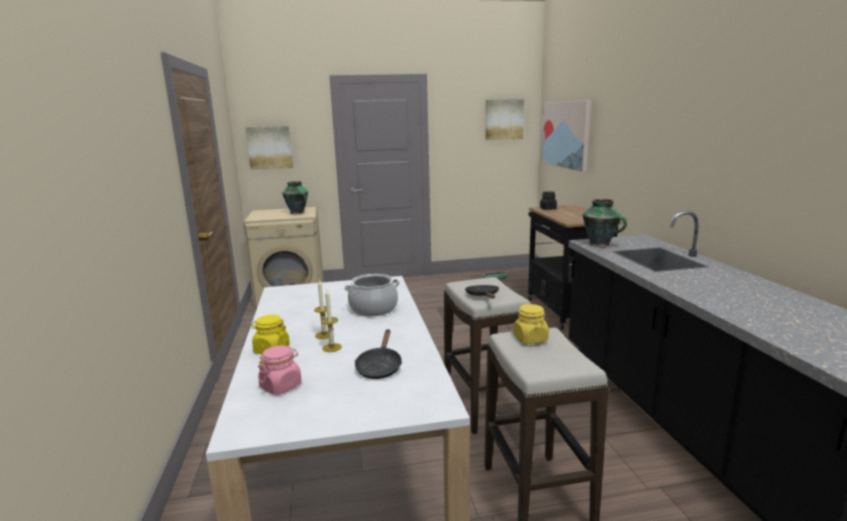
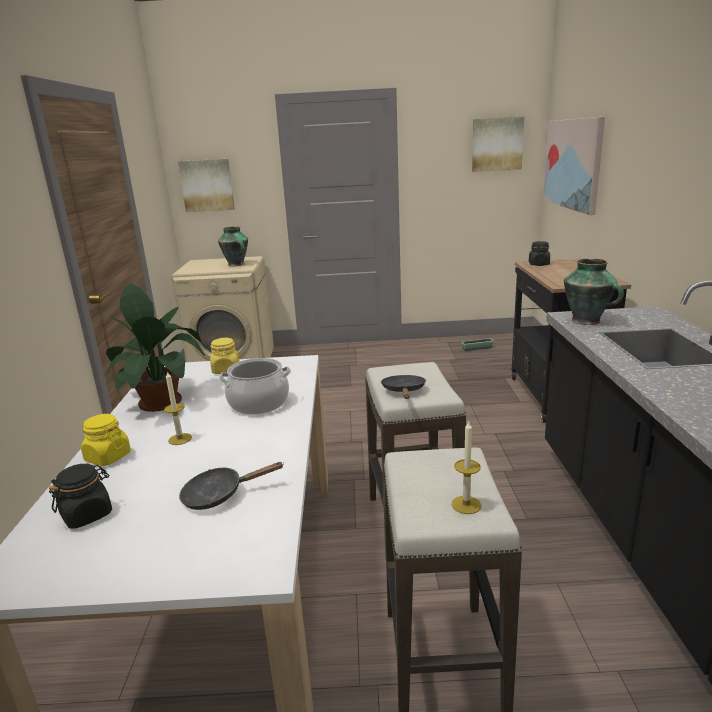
camera: 10 degrees right, 5 degrees up
(281, 386) = (87, 514): pink jar -> black jar
(290, 311) = (161, 400): none -> potted plant
(332, 347) = (178, 459): candle -> candle (466, 505)
(379, 367) = (219, 495): black frying pan -> black frying pan turned 60 degrees clockwise
(530, 339) = (435, 465): yellow jar -> yellow jar (226, 370)

